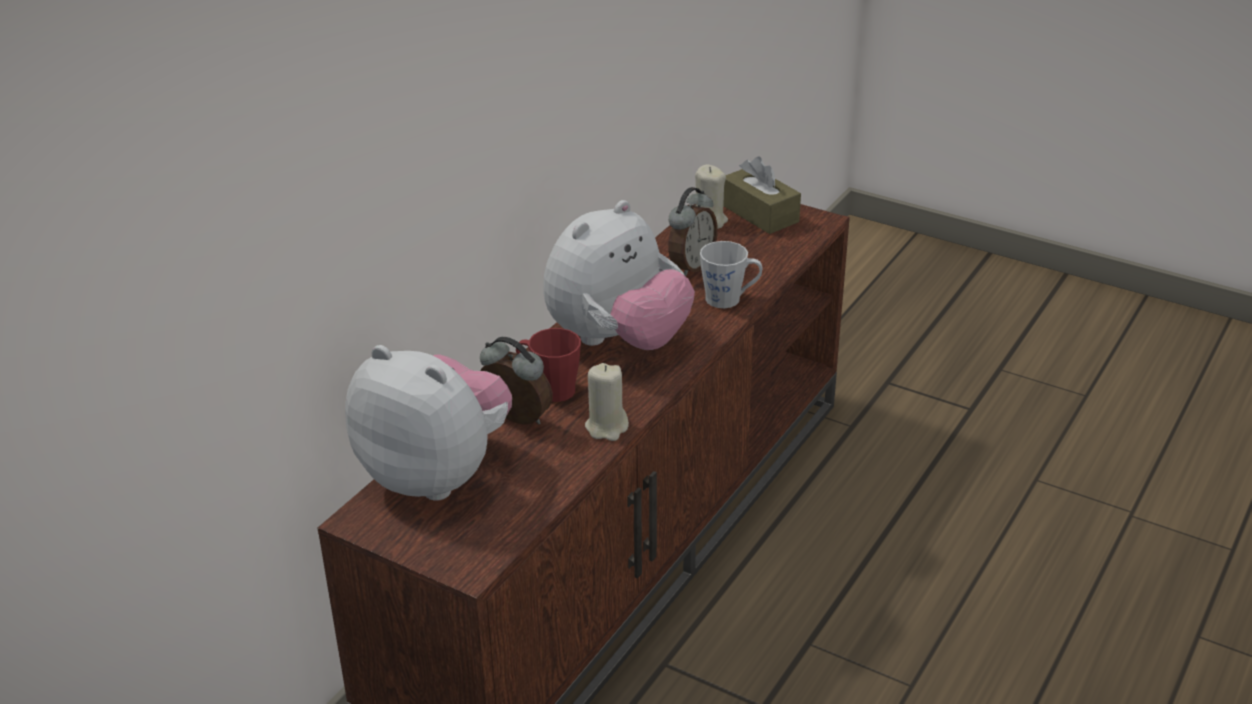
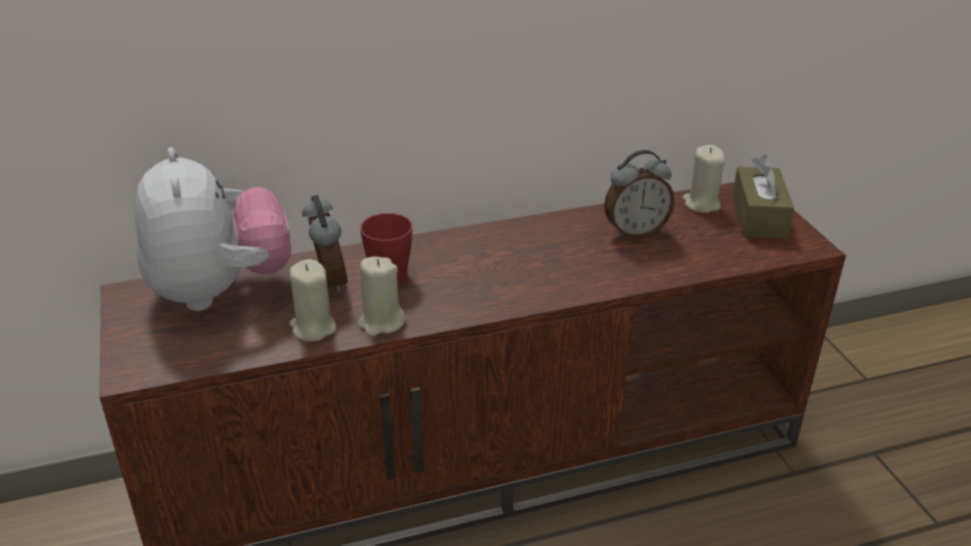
camera: 40 degrees right, 0 degrees up
(561, 459) = (313, 328): none -> beige candle
(618, 340) = (490, 261): plush toy -> none
(730, 299) = (630, 273): grey mug -> none

